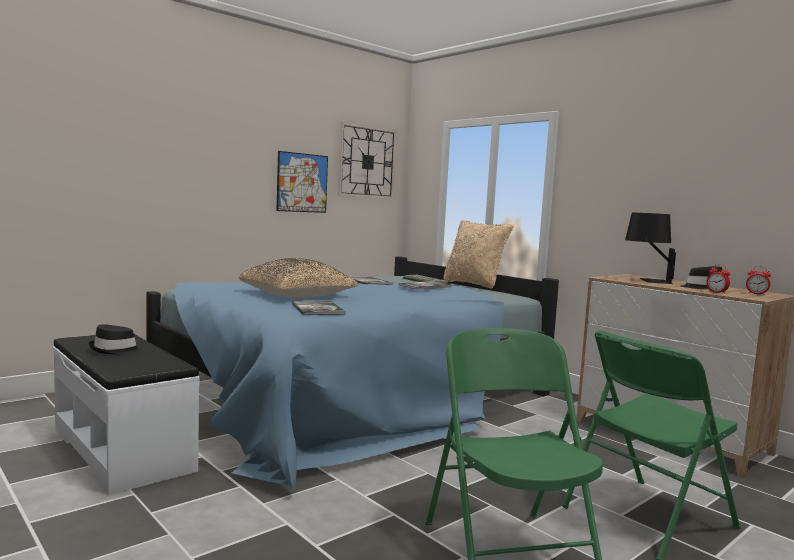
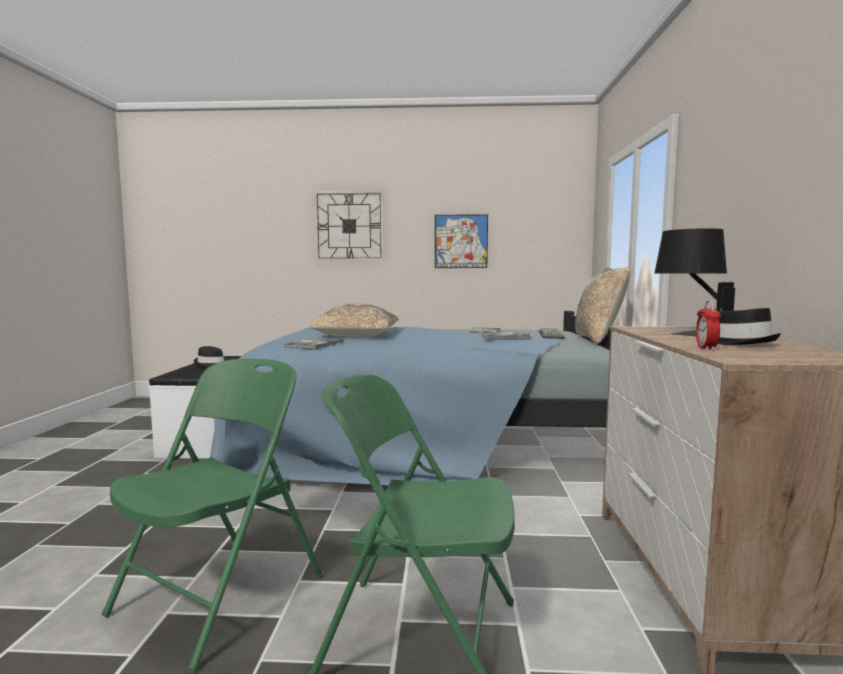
camera: 45 degrees right, 0 degrees up
(367, 162) = (536, 215): wall clock -> wall clock (349, 226)
(756, 294) = (796, 356): alarm clock -> none

